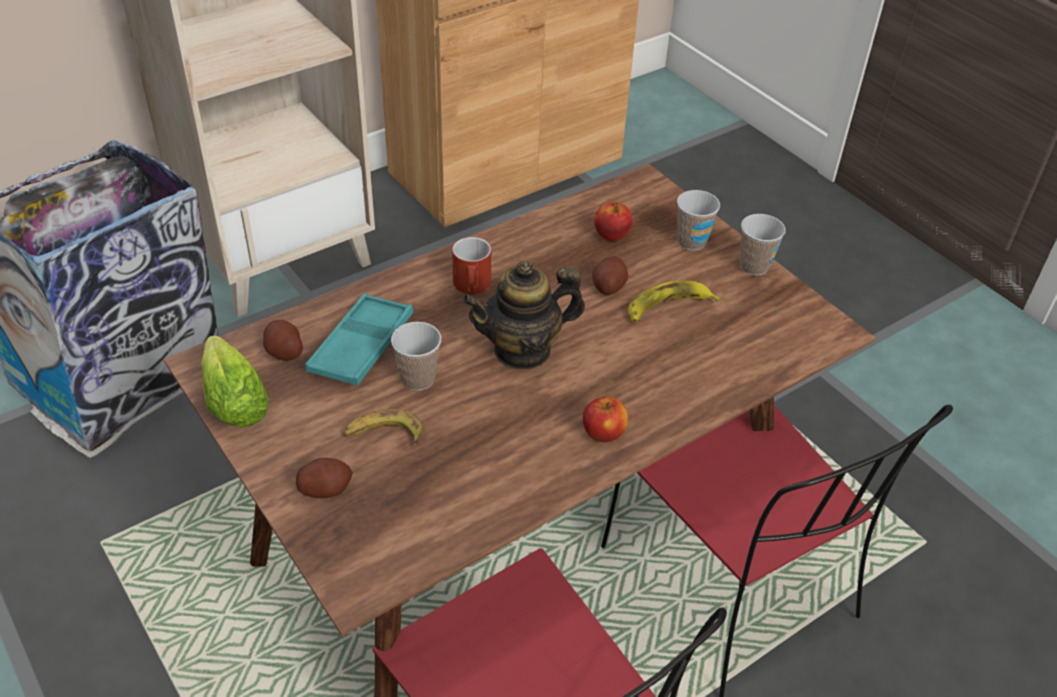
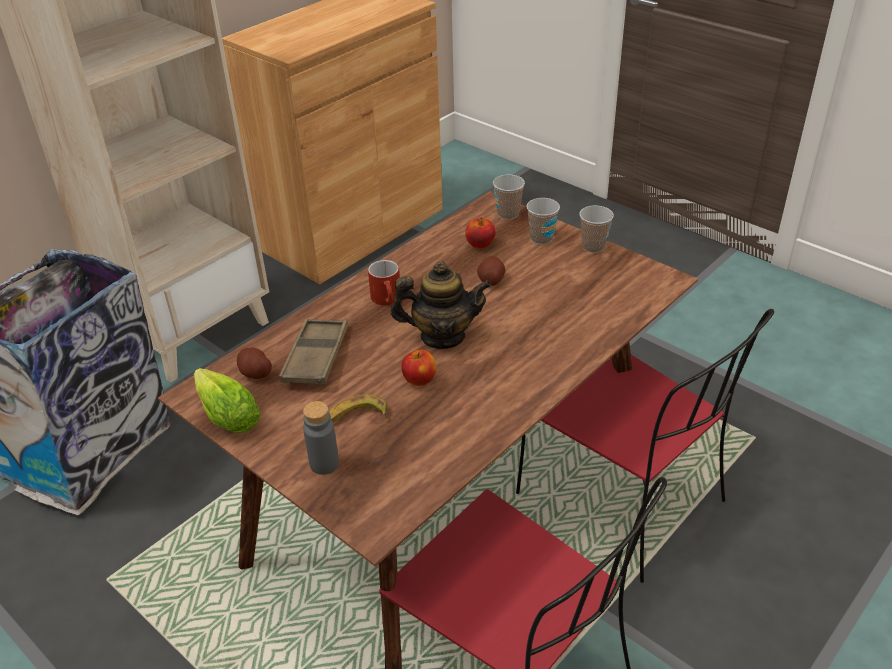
camera: 10 degrees left, 5 degrees down
(325, 488) = (324, 464): potato -> grey bottle
(362, 346) = (316, 357): turquoise tray -> brown tray
(418, 379) = (369, 372): cup -> cup (508, 214)
(522, 350) = (442, 336): teapot -> teapot turned 150 degrees counterclockwise
(603, 433) = (524, 382): apple -> apple (419, 380)
(667, 307) = (540, 286): banana -> none

